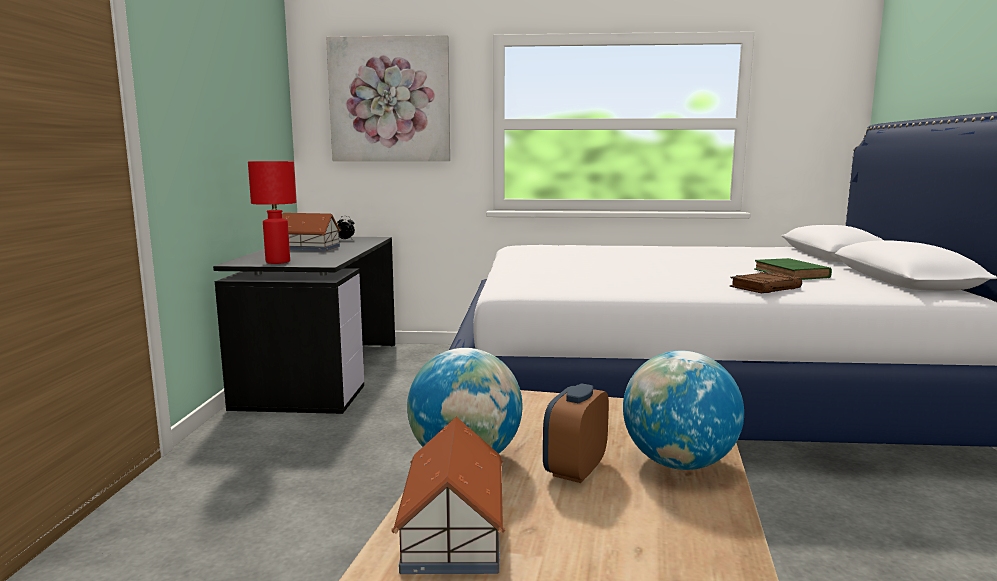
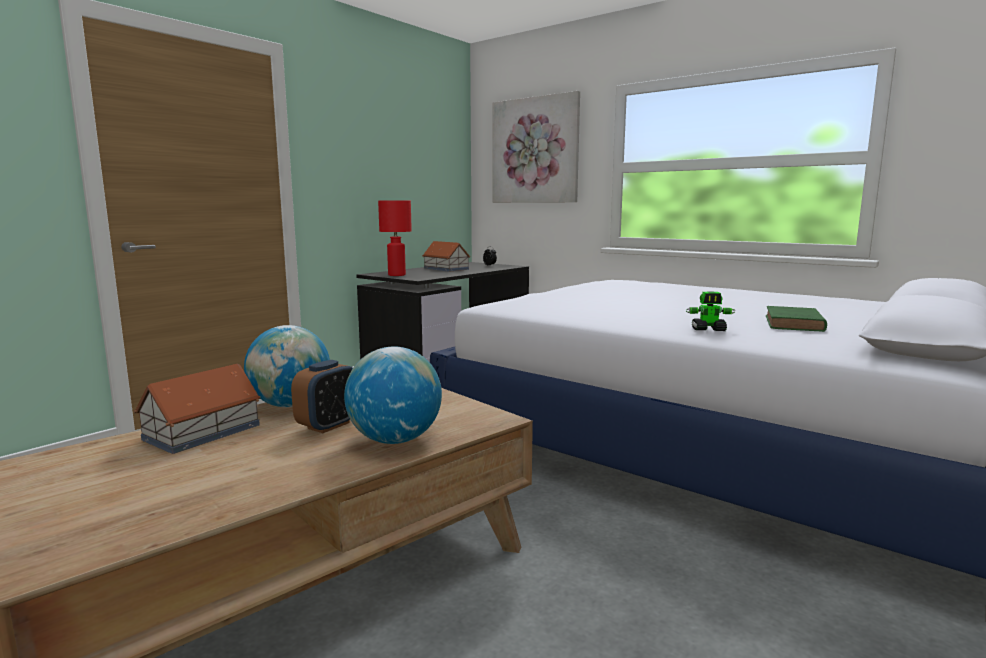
camera: 35 degrees right, 0 degrees up
(575, 470) = (328, 425): alarm clock -> alarm clock turned 150 degrees clockwise
(765, 287) = (709, 330): brown book -> toy robot

